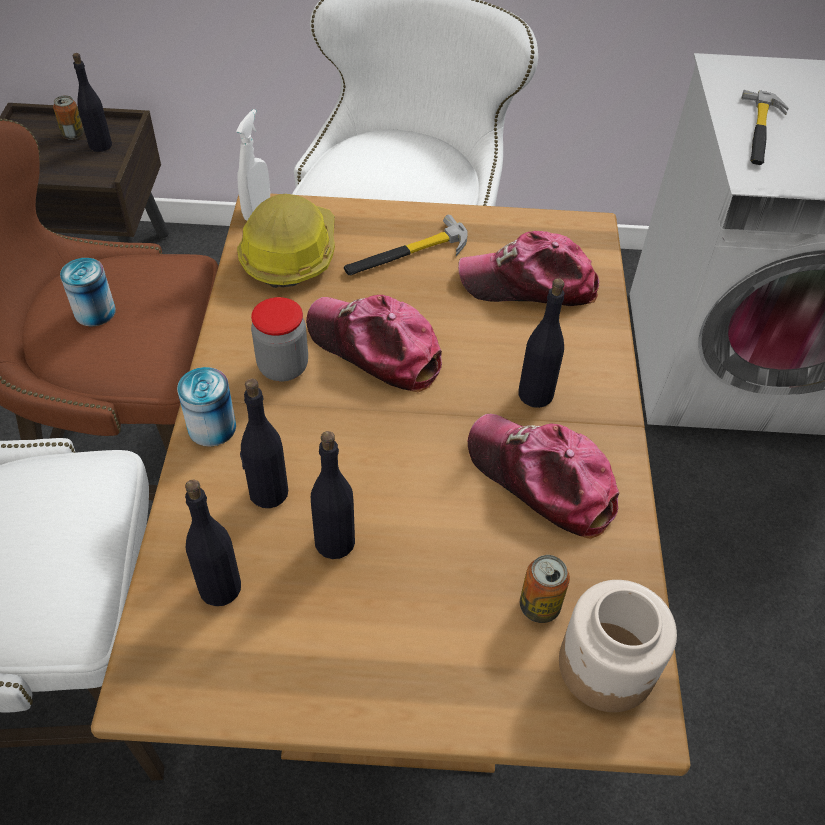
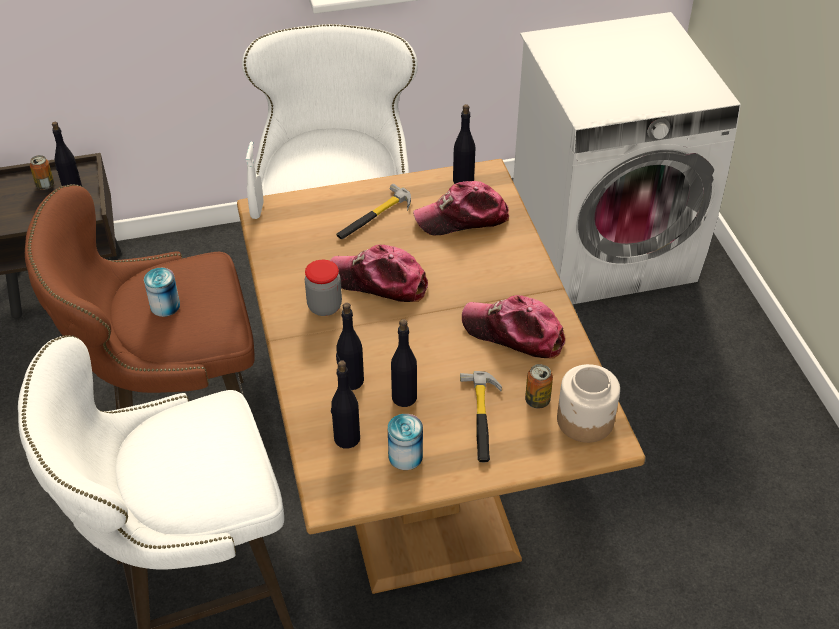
camera: 15 degrees left, 5 degrees down
(212, 427) = (296, 353): can -> can (405, 456)
(289, 253) = (294, 234): hard hat -> none
(535, 394) = (492, 285): black bottle -> black bottle (463, 181)
(760, 132) = (581, 82): hammer -> hammer (482, 418)

